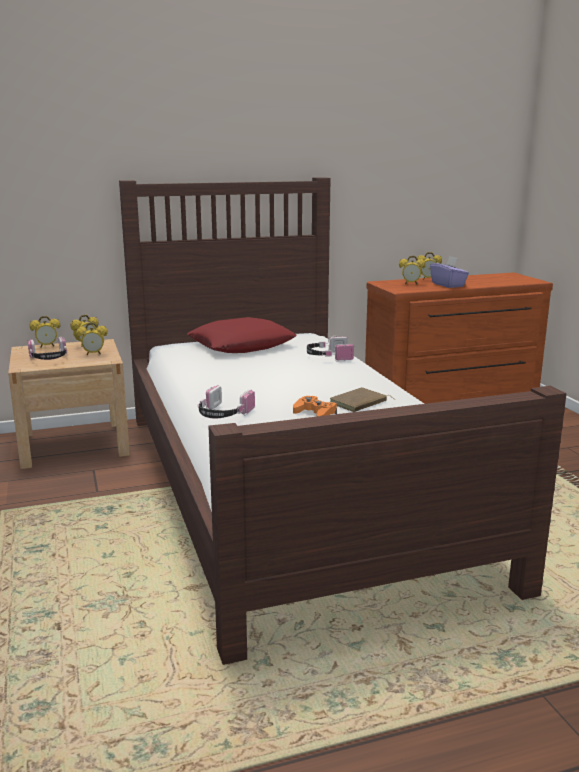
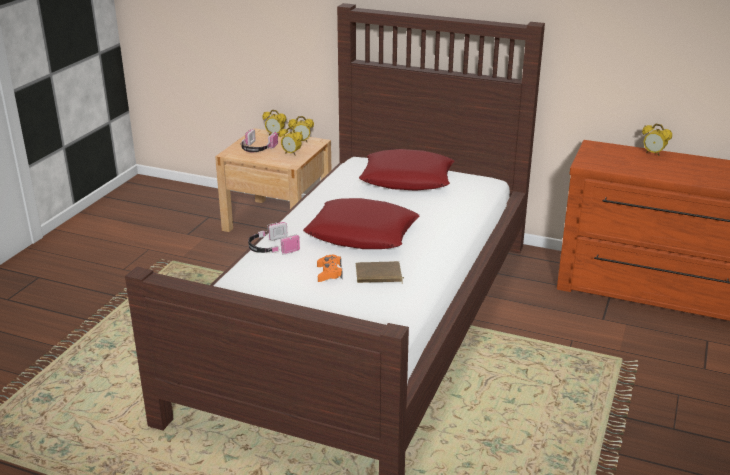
camera: 40 degrees right, 10 degrees up
(283, 383) = (362, 233): none -> red pillow
(328, 356) = (450, 216): headphones -> none
(411, 284) = (618, 156): alarm clock -> none
(448, 285) = (654, 169): purple tissue box -> none

